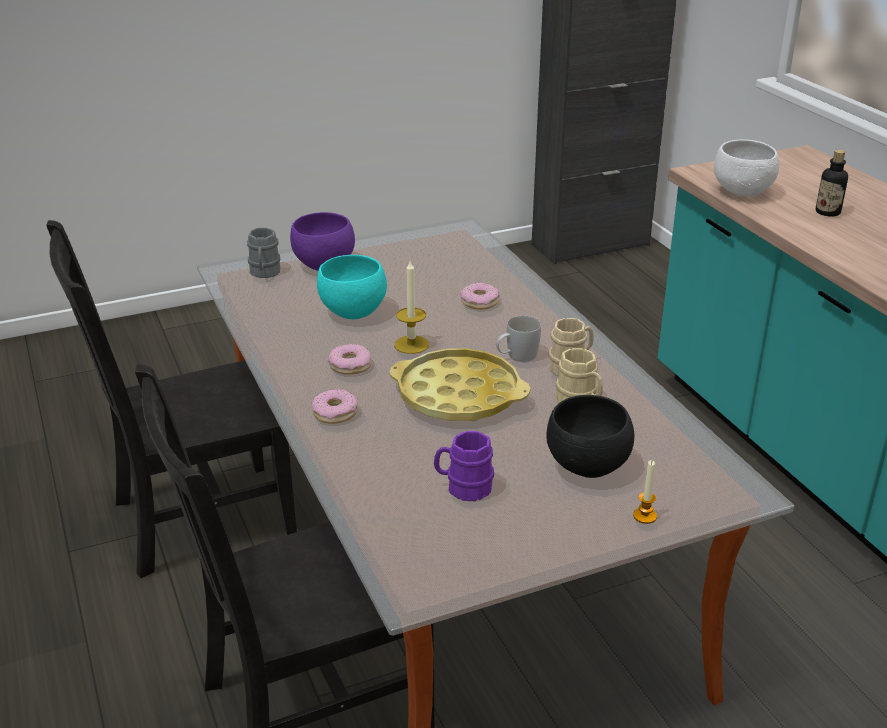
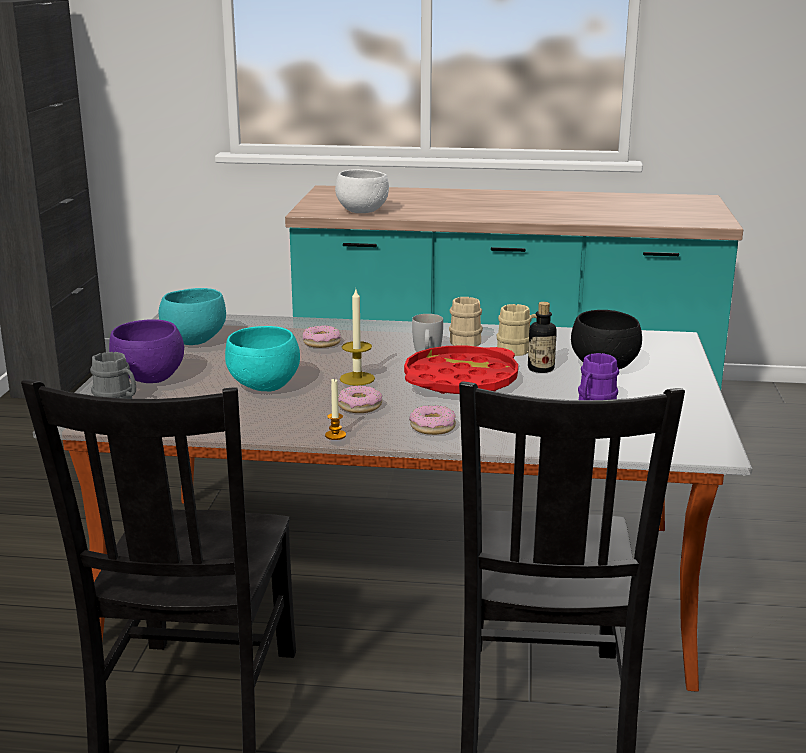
camera: 60 degrees left, 10 degrees down
(421, 251) = (193, 341): none -> turquoise bowl
(458, 395) = (460, 381): yellow tray -> red tray
(644, 516) = (678, 367): candle -> candle (335, 435)
(827, 212) = (428, 205): bottle -> bottle (541, 369)

